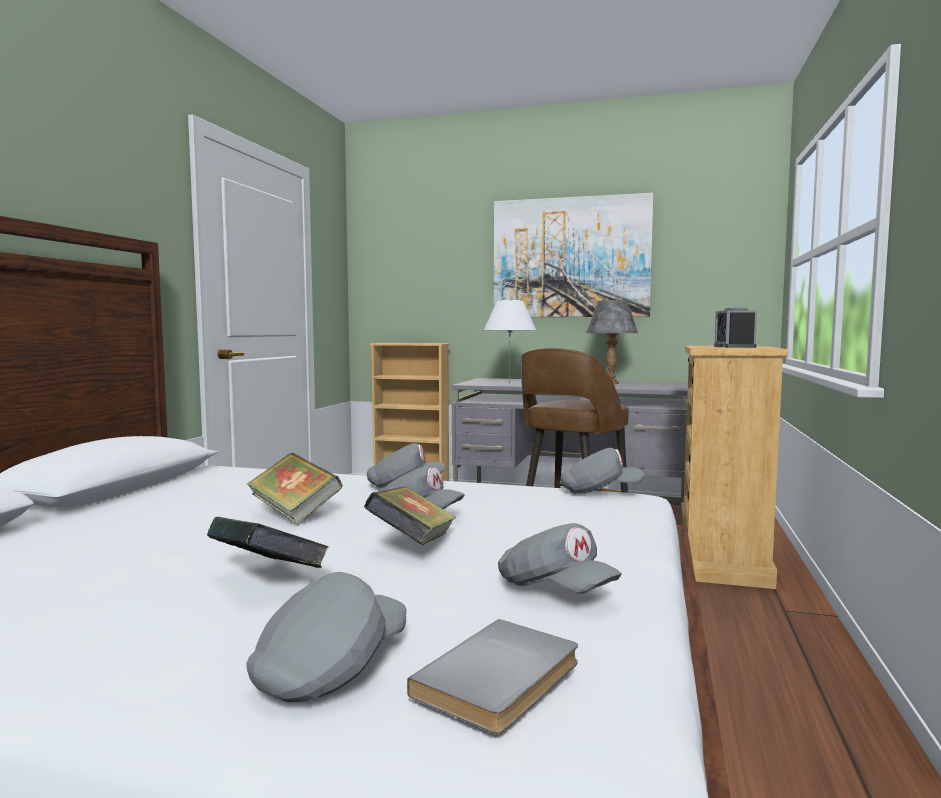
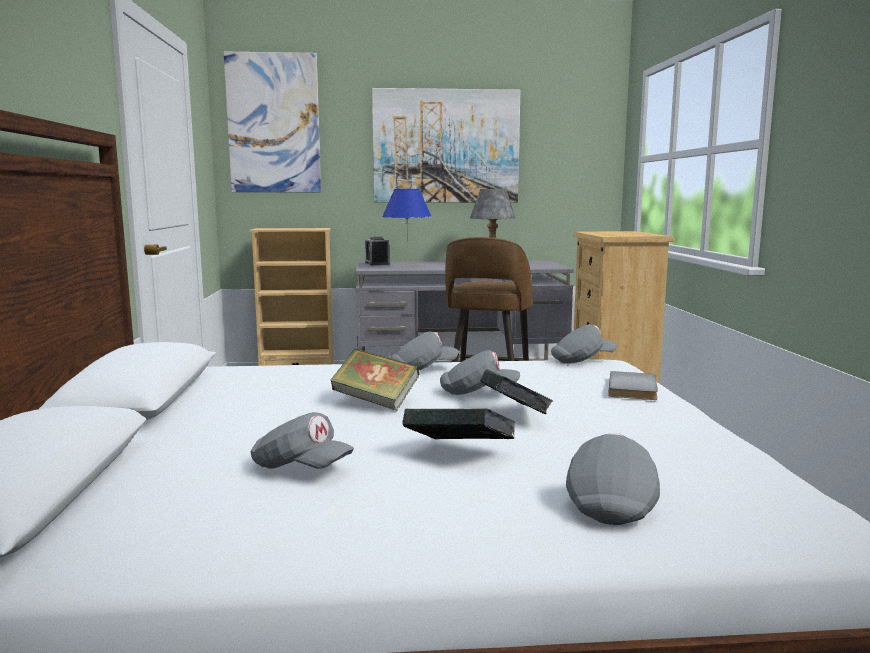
camera: 20 degrees left, 5 degrees up
(401, 241) = (273, 123): none -> picture
(503, 680) = (727, 489): grey book -> grey book (635, 389)
(509, 384) = (407, 268): white table lamp -> blue table lamp
(555, 590) = (664, 434): grey cap -> grey cap (301, 468)
(734, 347) = (624, 233): alarm clock -> alarm clock (377, 263)

